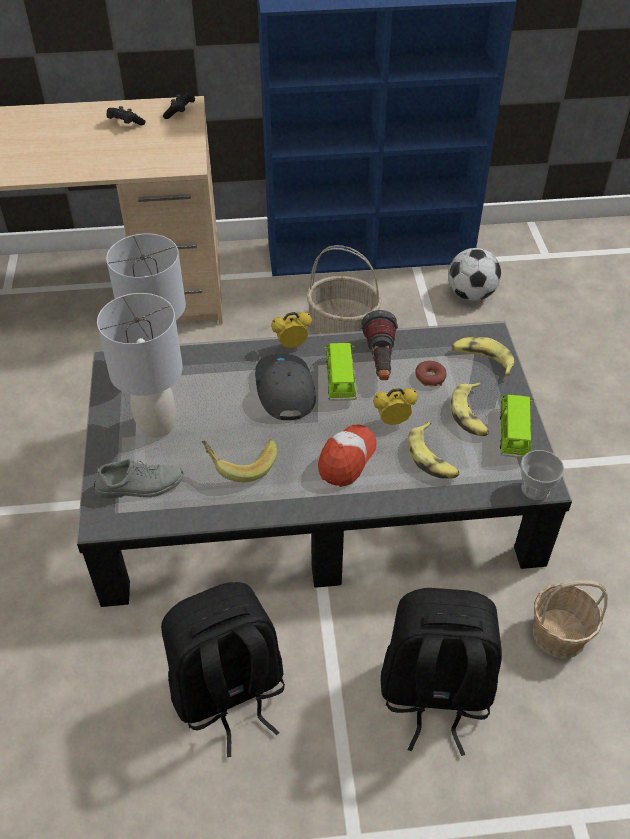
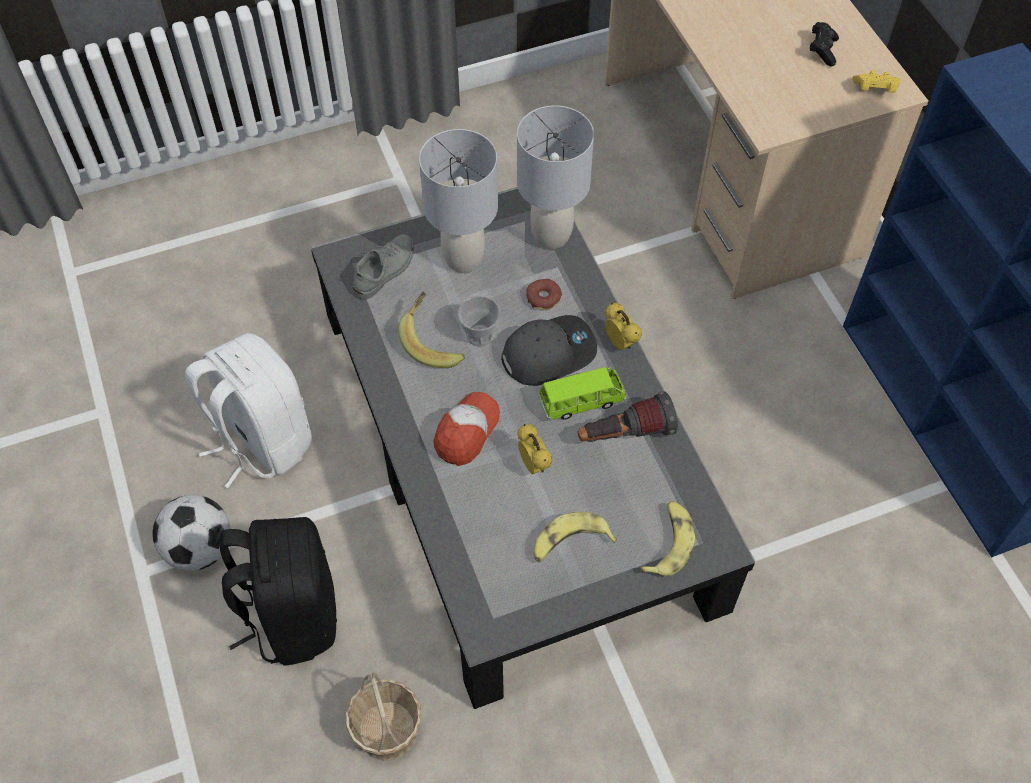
camera: 75 degrees right, 10 degrees up
(139, 485) = (385, 270): grey shoe -> grey shoe turned 120 degrees counterclockwise
(180, 113) = (875, 90): black game controller -> yellow game controller
(228, 693) = (261, 440): black backpack -> white backpack
(344, 325) = (787, 424): basket -> none
(346, 459) = (466, 432): cap -> cap turned 75 degrees counterclockwise
(430, 377) = (617, 490): donut -> donut (543, 298)
(432, 458) = (491, 513): banana -> none
(471, 294) = (918, 563): football -> football (200, 548)
(513, 434) = (553, 592): green toy car -> none
(535, 489) = (474, 624): cup -> cup (480, 334)

